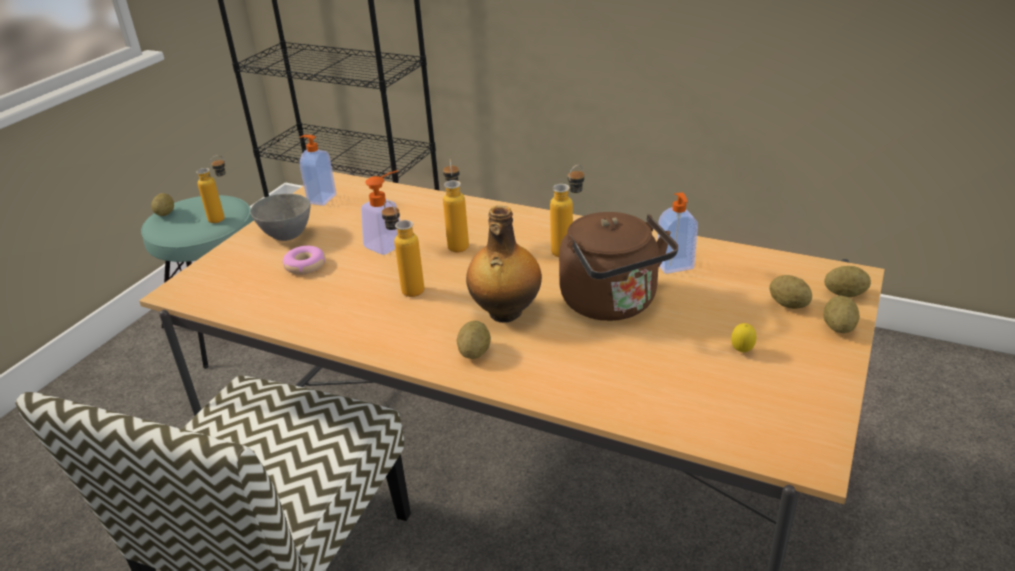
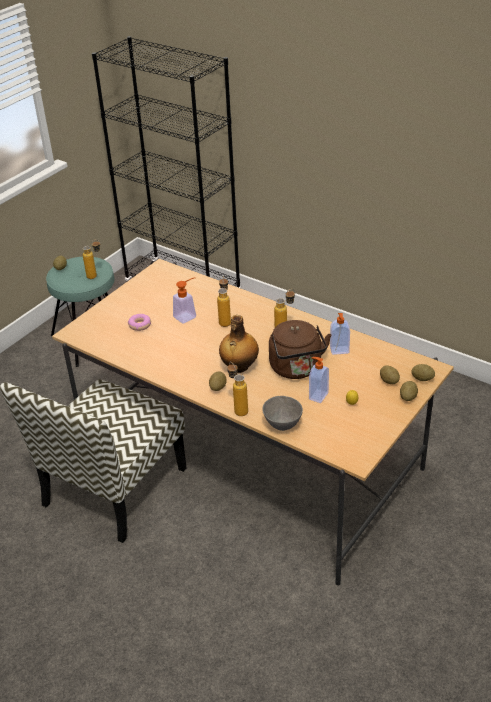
camera: 10 degrees right, 5 degrees up
(285, 236) = (131, 304): grey bowl -> grey bowl (282, 425)
(321, 199) = (154, 280): soap dispenser -> soap dispenser (318, 396)
(407, 287) = (192, 345): bottle -> bottle (238, 409)

